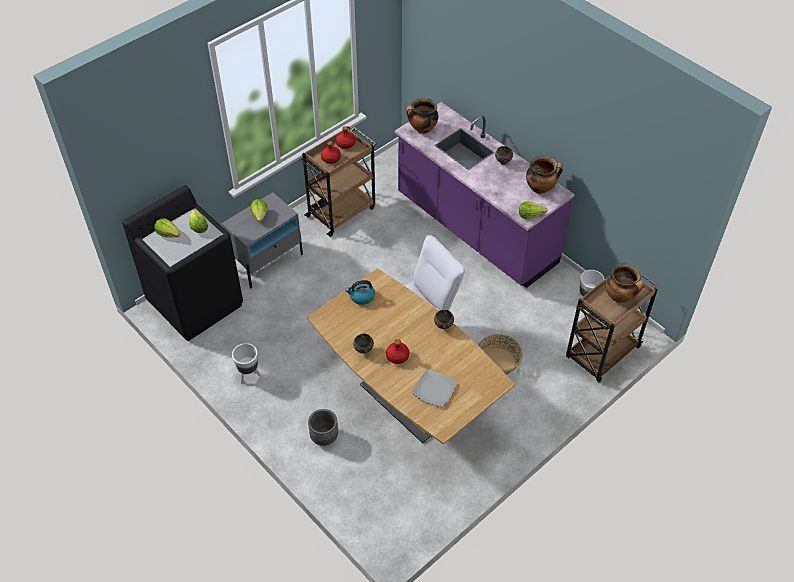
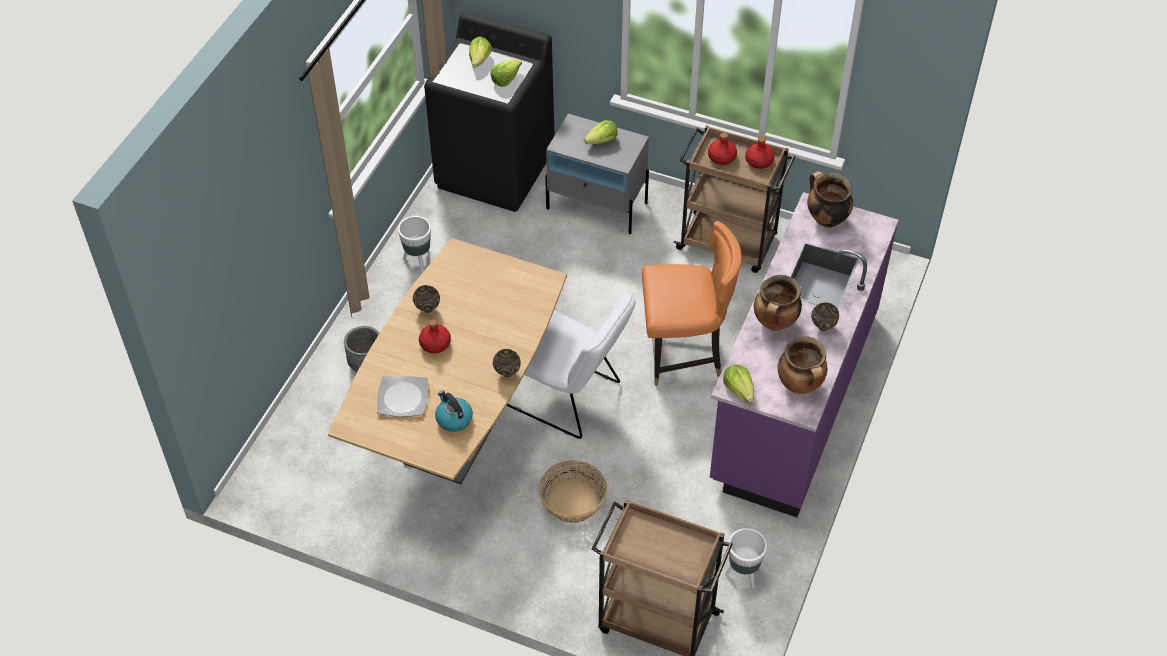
camera: 65 degrees right, 0 degrees up
(361, 297) = (510, 276): kettle -> kettle (453, 419)
(415, 266) = (683, 355): none -> orange chair
(620, 297) = (665, 552): cooking pot -> cooking pot (775, 323)

